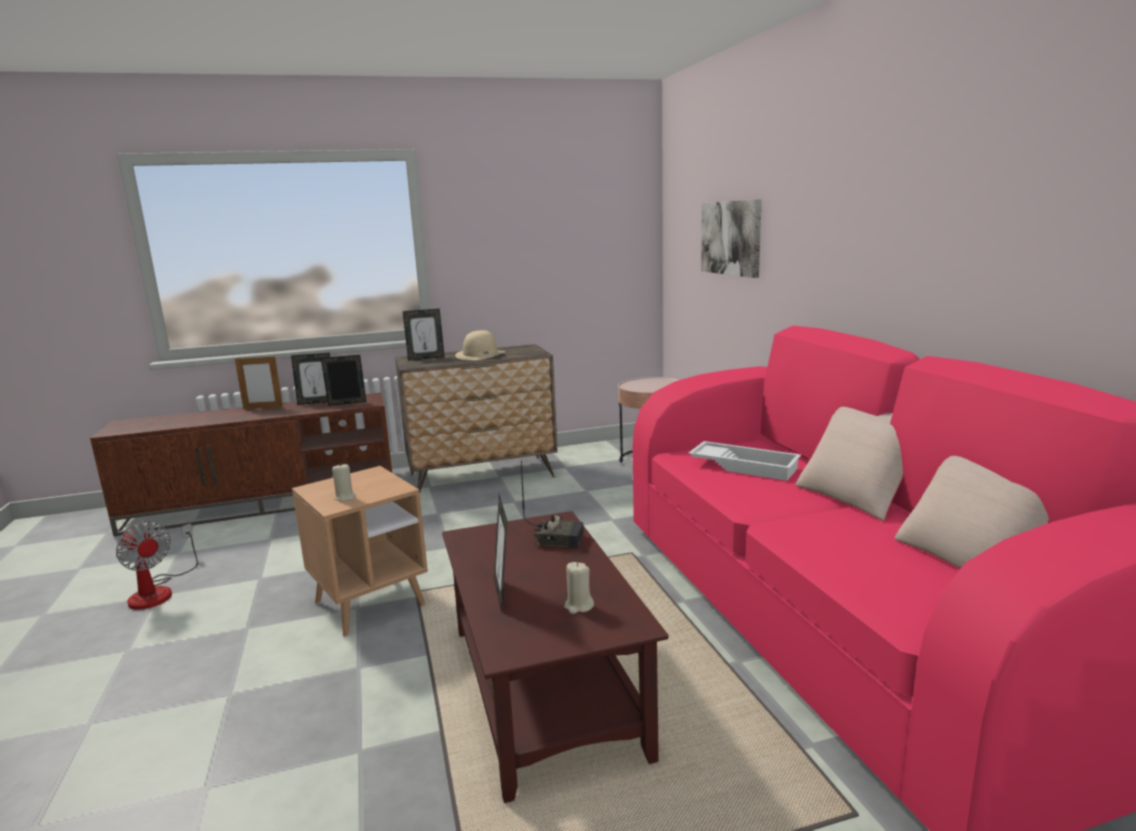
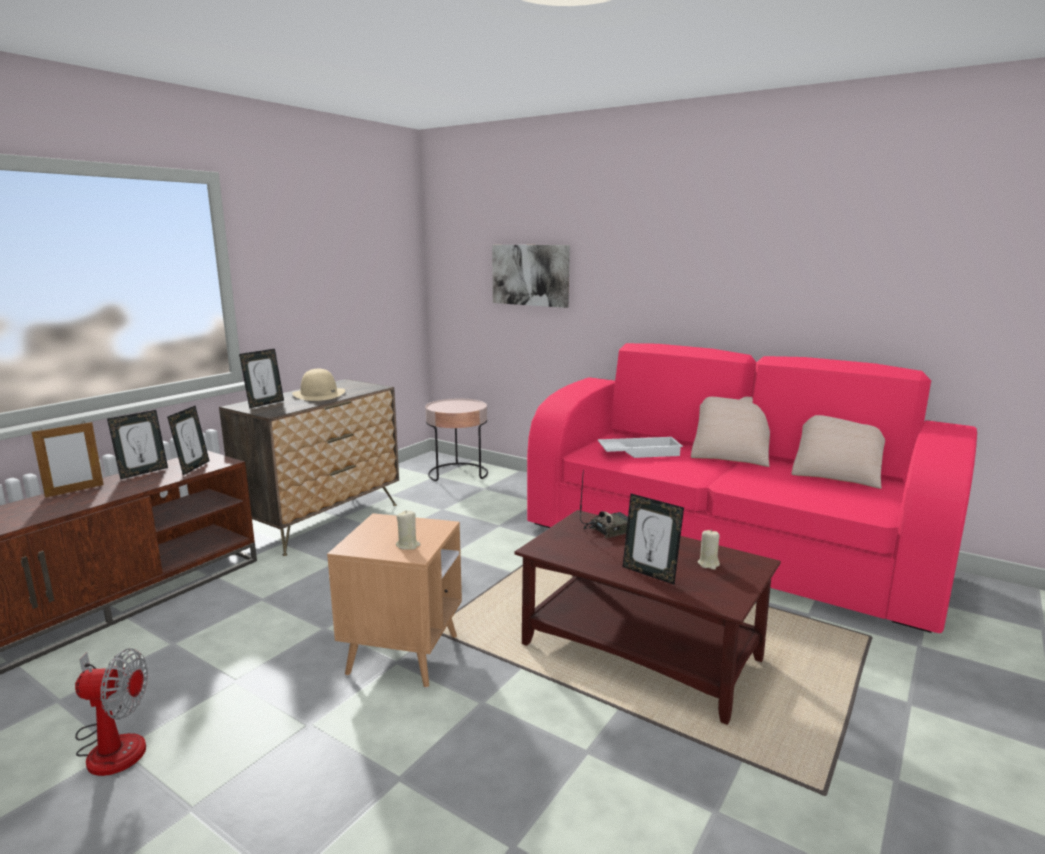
camera: 40 degrees left, 0 degrees up
(347, 404) = (193, 467): picture frame -> picture frame turned 150 degrees clockwise

